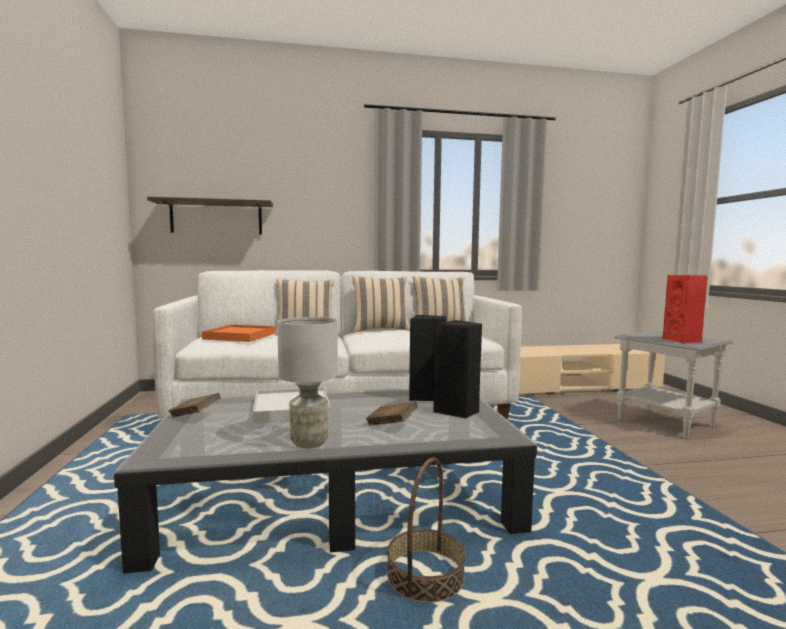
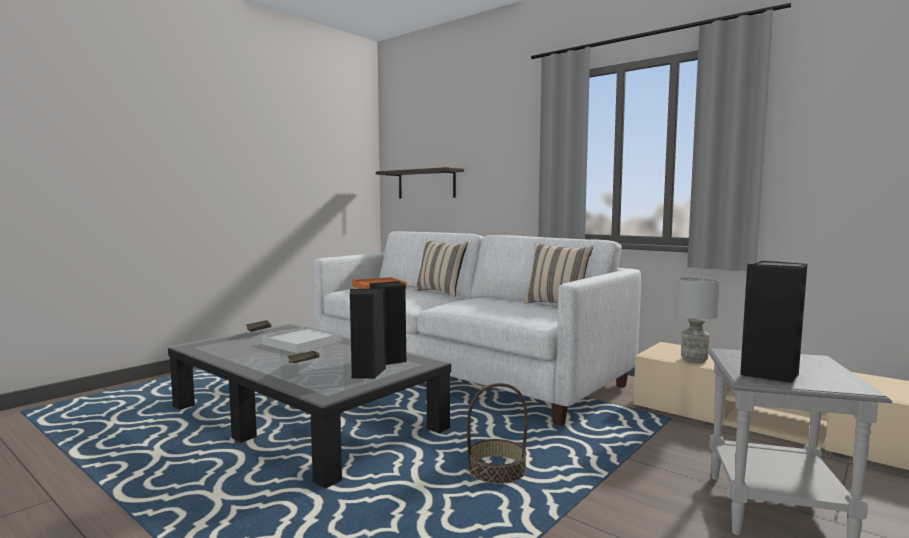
camera: 50 degrees right, 0 degrees up
(309, 442) = (245, 360): grey table lamp -> grey table lamp (694, 360)
(380, 329) = (496, 298): beige pillow -> none
(425, 576) = (230, 470): basket -> basket (496, 470)
(683, 340) = (769, 374): red speaker -> black speaker

